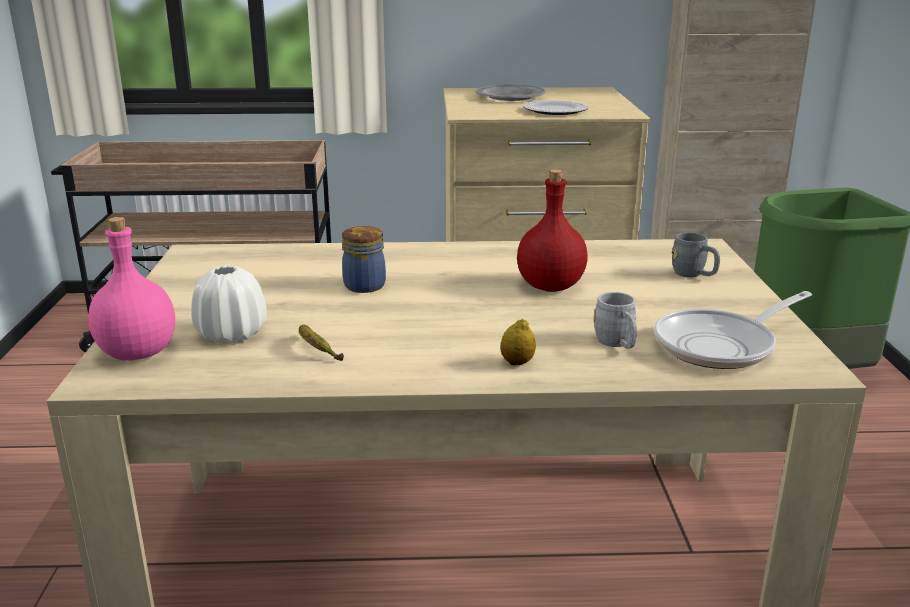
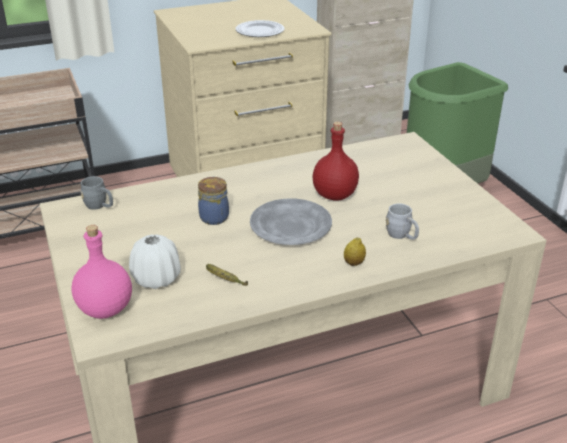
camera: 20 degrees left, 10 degrees up
(510, 97) = (214, 17): grey plate -> grey plate (290, 226)
(694, 275) = (414, 168): grey mug -> grey mug (99, 206)
(721, 345) = (459, 224): frying pan -> none

